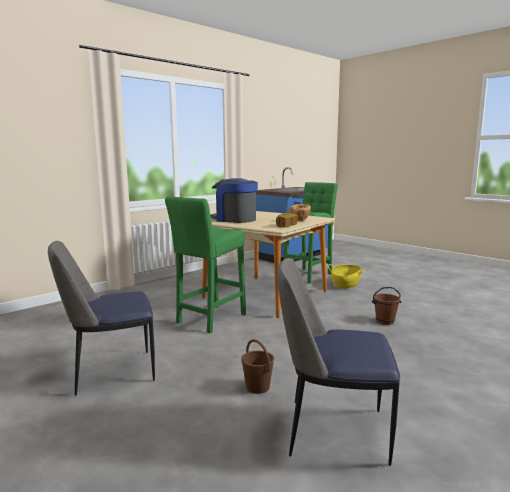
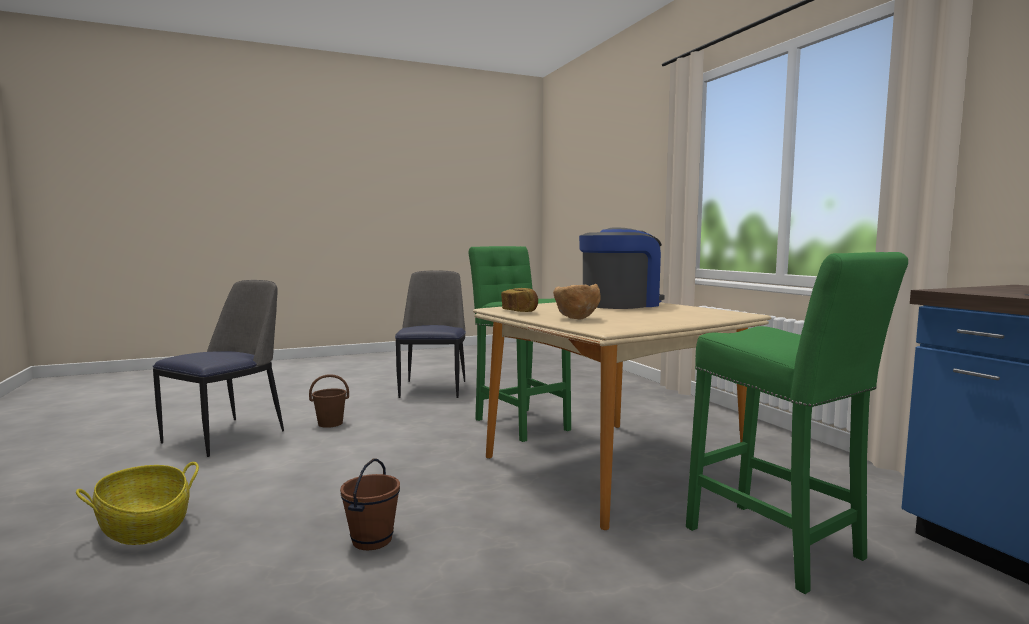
camera: 110 degrees right, 5 degrees down
(345, 284) = (667, 581): basket -> basket (144, 526)

